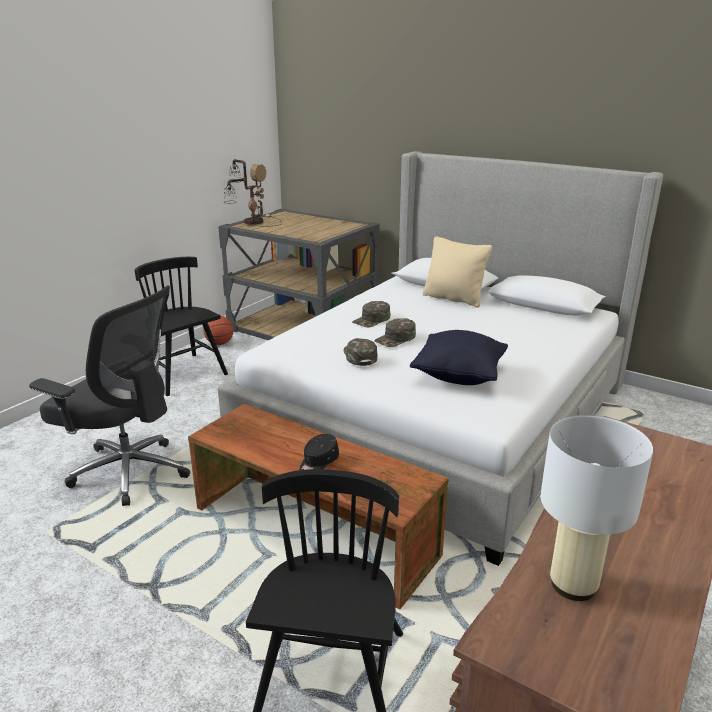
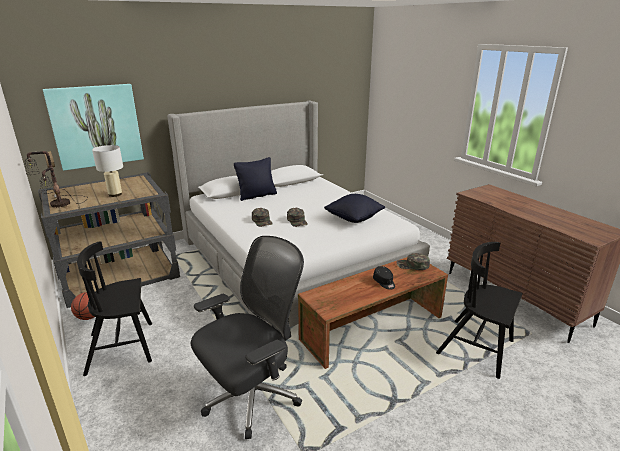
camera: 65 degrees left, 0 degrees up
(342, 151) = (96, 126): none -> picture
(359, 356) = (311, 234): green cap -> green cap (412, 265)
(454, 299) = (257, 196): beige pillow -> black pillow
(573, 584) = (563, 224): white table lamp -> white table lamp (115, 194)

